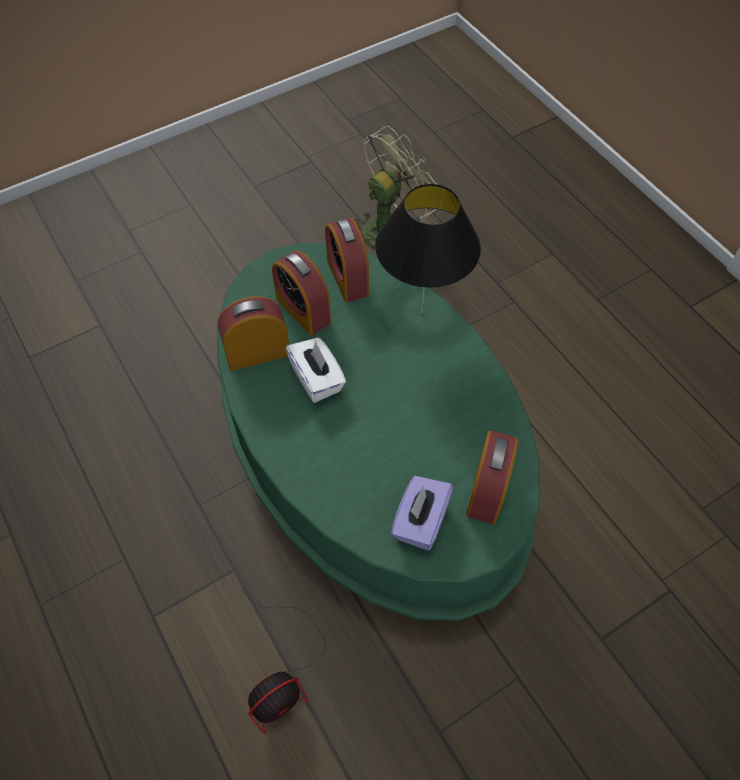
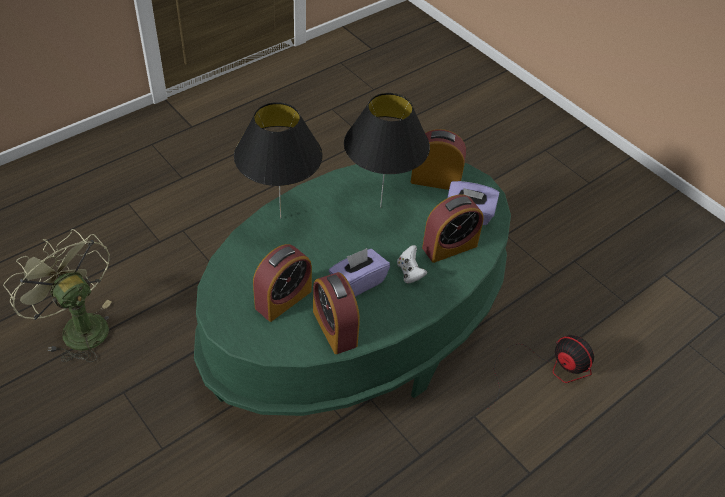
camera: 100 degrees left, 10 degrees down
(317, 379) = (357, 282): white tissue box -> purple tissue box
(325, 434) = (410, 272): none -> white game controller
(347, 277) = (242, 270): alarm clock -> alarm clock (449, 246)
(437, 416) = (380, 207): none -> black table lamp

